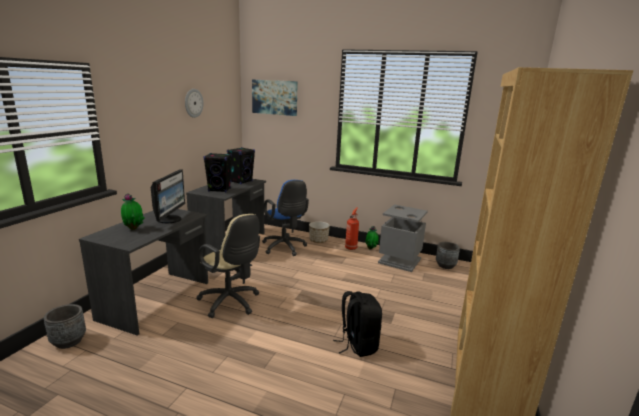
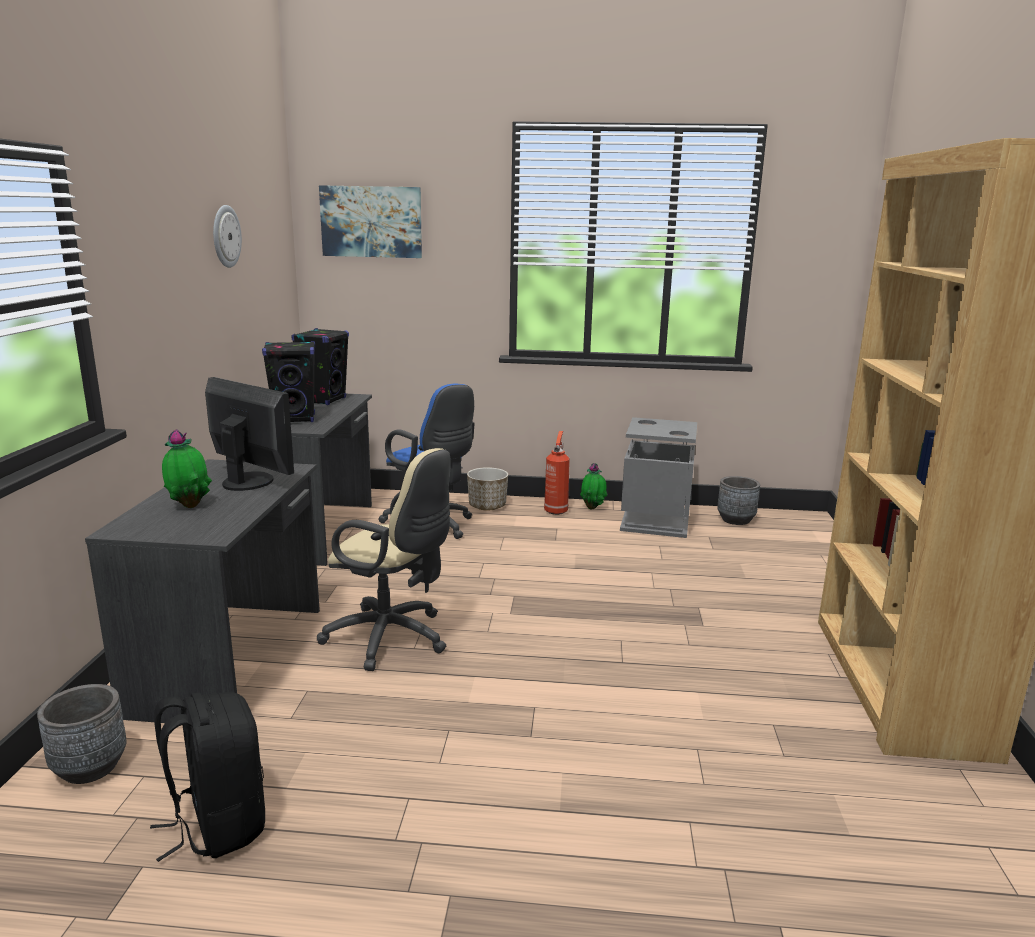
camera: 15 degrees left, 0 degrees up
(170, 219) = (249, 481): monitor -> monitor turned 45 degrees counterclockwise
(357, 345) = (670, 669): black backpack -> black backpack (217, 825)

